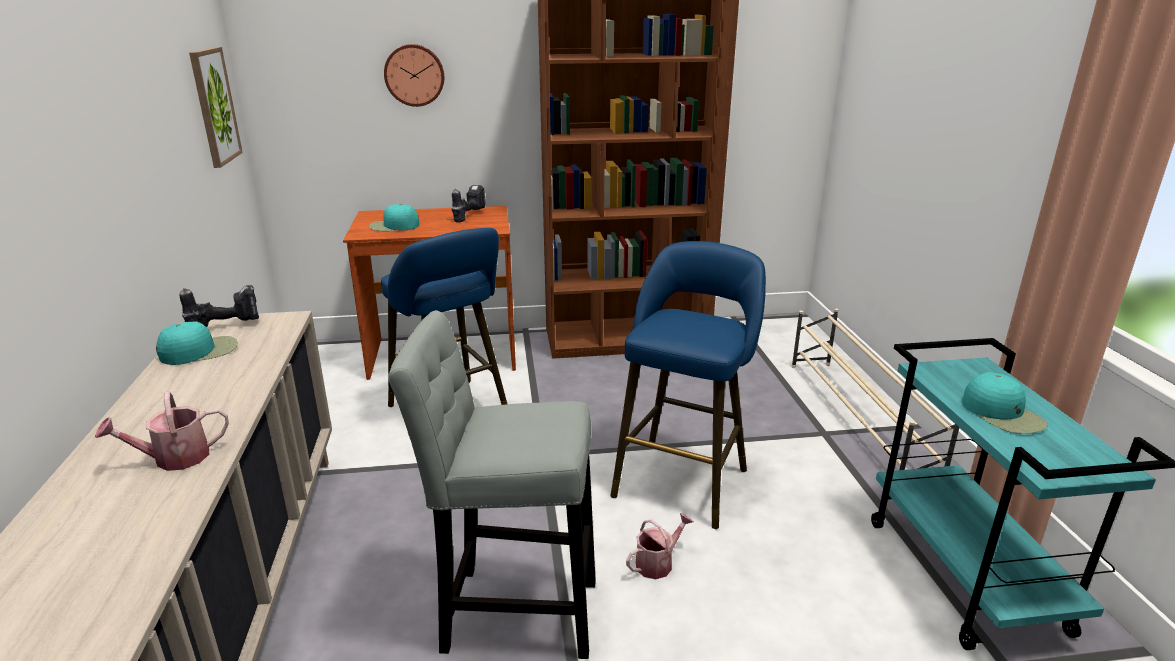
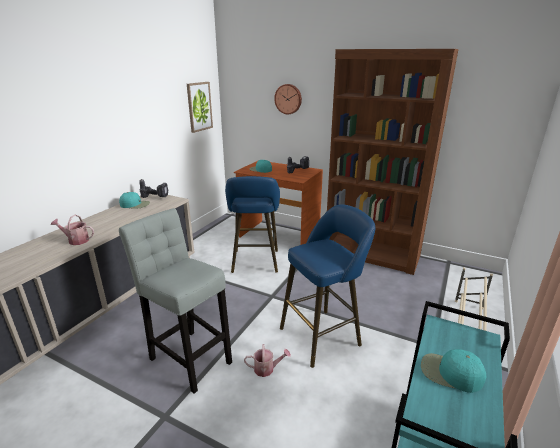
camera: 35 degrees right, 0 degrees up
(1003, 414) = (450, 373): turquoise cap -> turquoise cap turned 105 degrees clockwise

